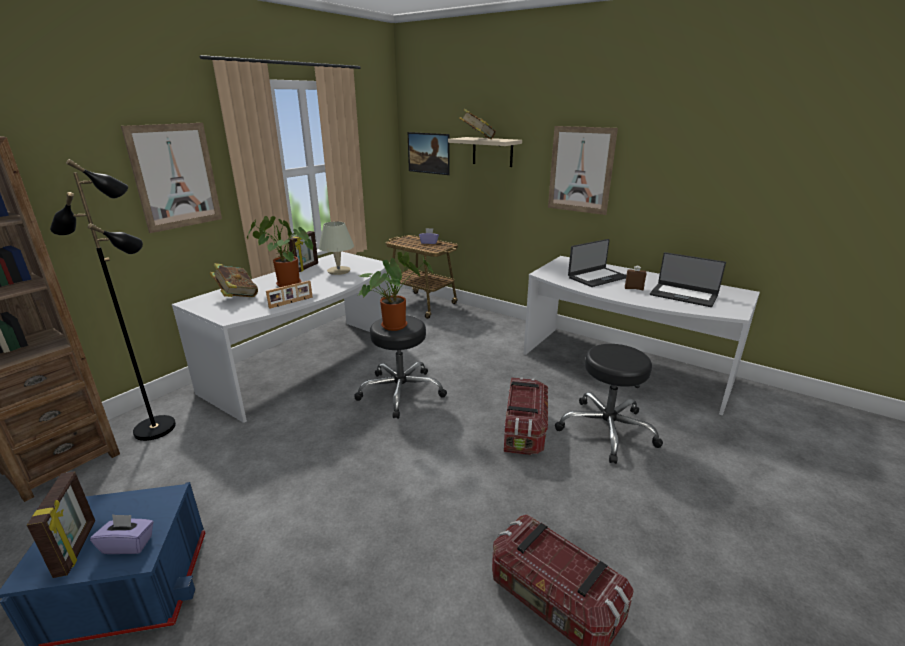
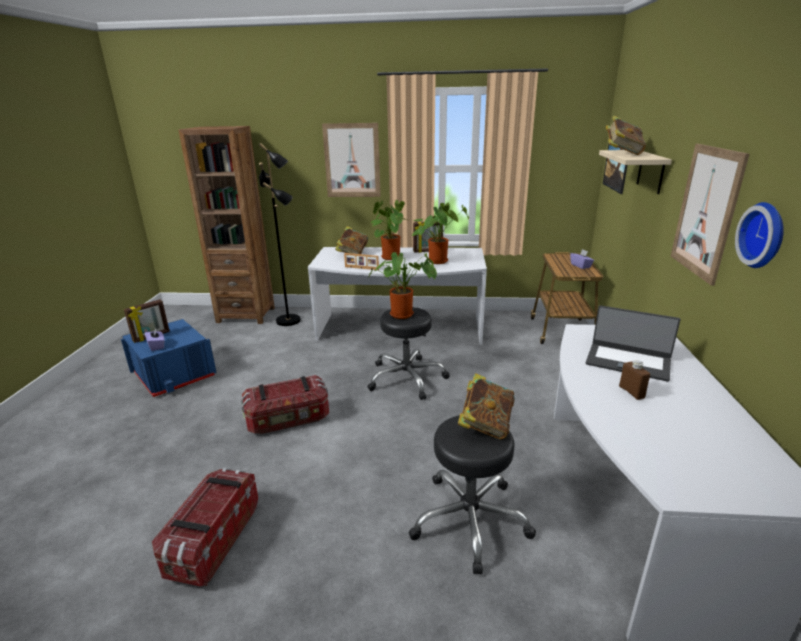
camera: 60 degrees right, 0 degrees up
(339, 271) = (438, 260): beige table lamp -> potted plant
(524, 430) = (415, 460): storage box -> storage box (288, 420)
(609, 348) = (485, 425): none -> book
(648, 174) = (765, 235): none -> wall clock
(683, 295) = (674, 435): laptop -> none

